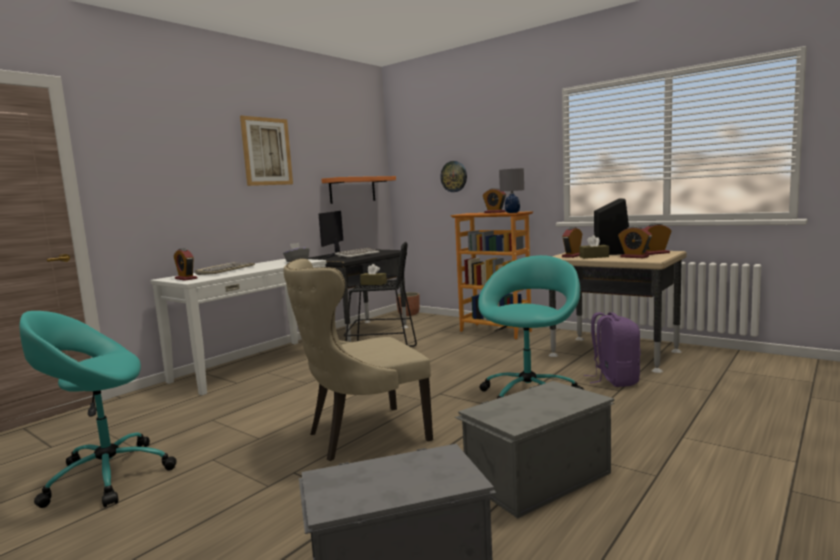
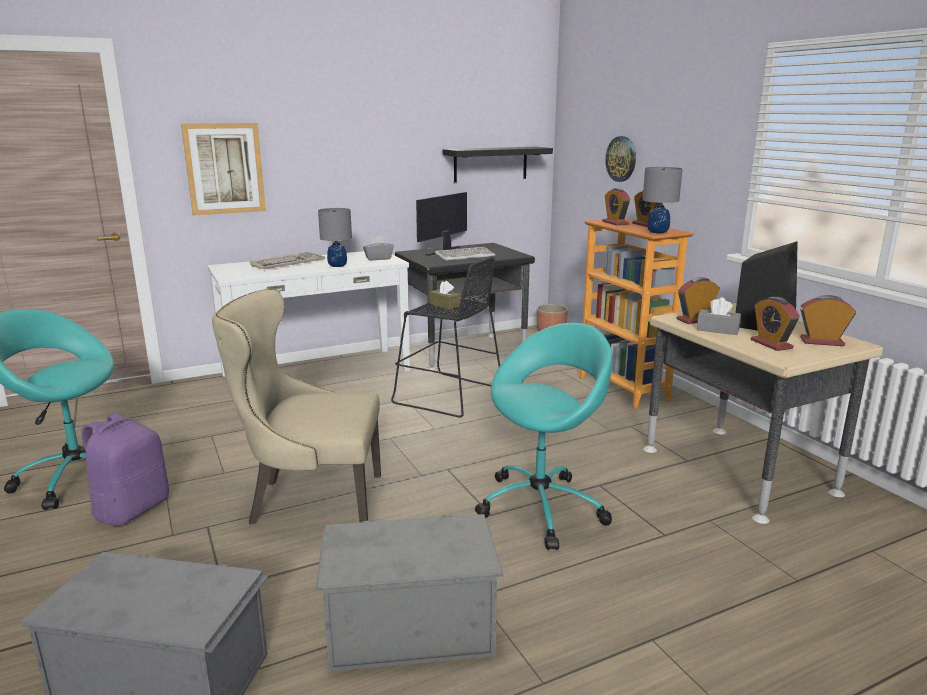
camera: 25 degrees right, 10 degrees up
(186, 278) = (233, 271): alarm clock -> alarm clock (615, 223)
(267, 151) = (365, 115): picture -> picture (224, 169)
(273, 266) = (337, 265): none -> grey table lamp
(352, 190) = (490, 164): orange shelf -> black shelf
(594, 257) = (717, 329): brown tissue box -> grey tissue box
(614, 380) = (680, 515): purple backpack -> purple backpack (131, 509)

